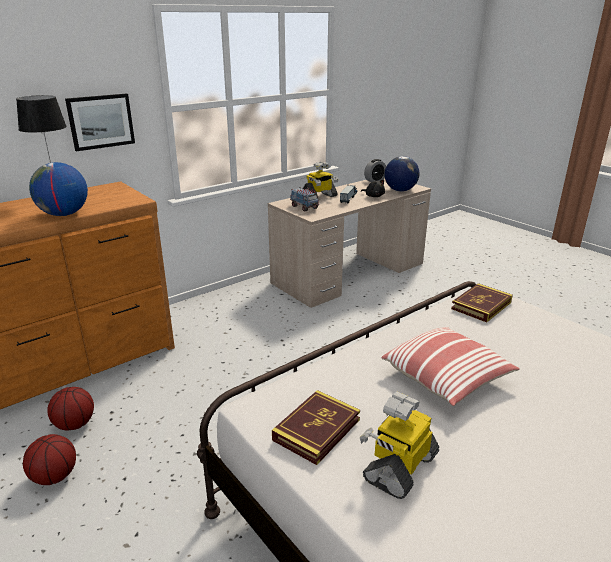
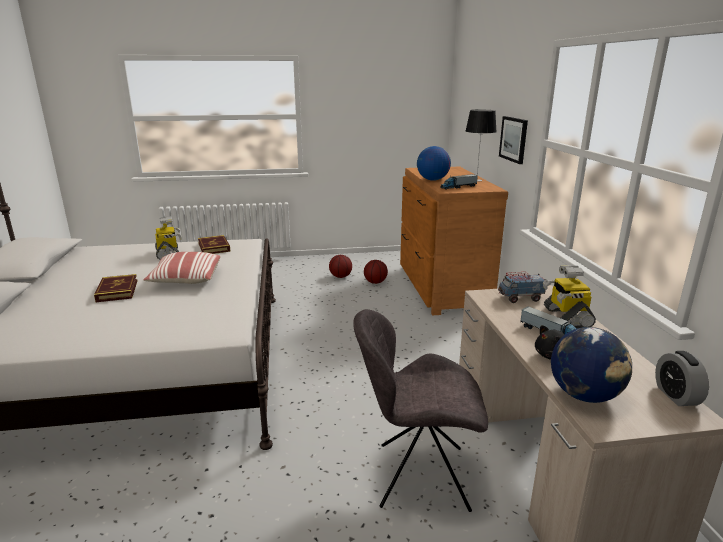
camera: 120 degrees right, 5 degrees down
(111, 198) = (458, 187): none -> toy truck
(410, 303) = (418, 475): none -> grey chair
(481, 305) = (219, 322): book -> book (117, 291)

